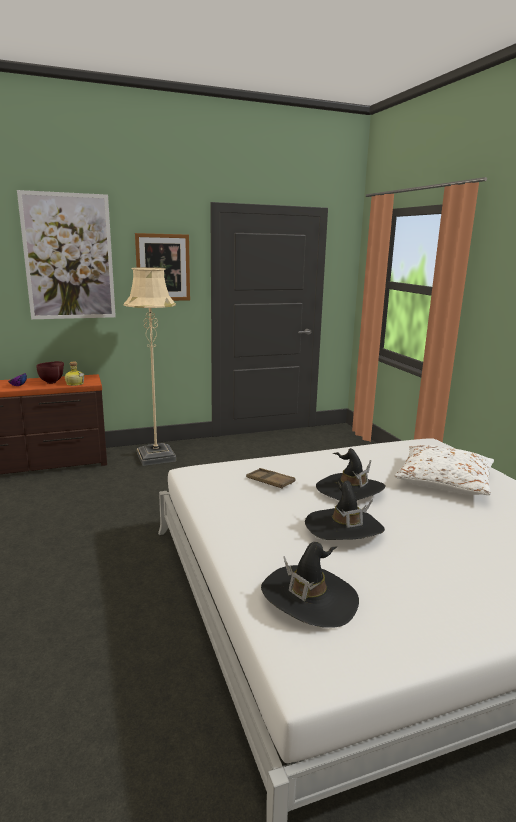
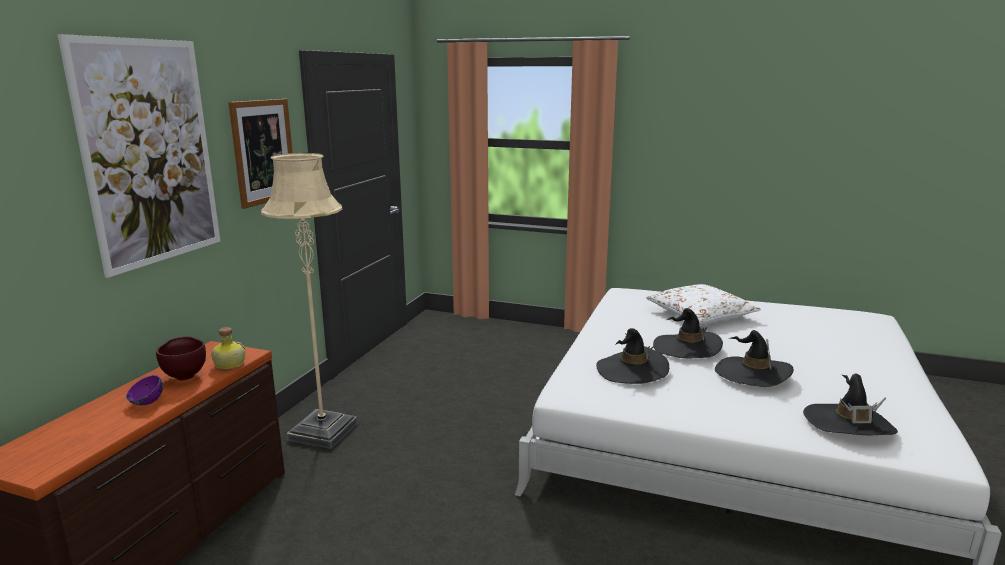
camera: 50 degrees left, 0 degrees up
(270, 481) = (632, 370): brown tray -> black hat

